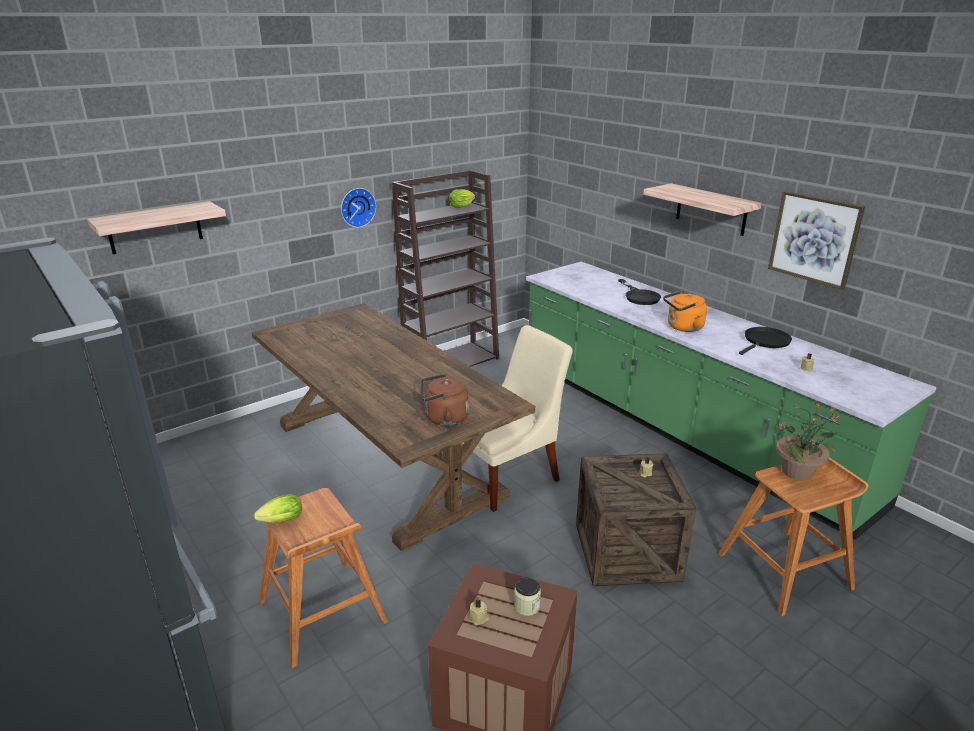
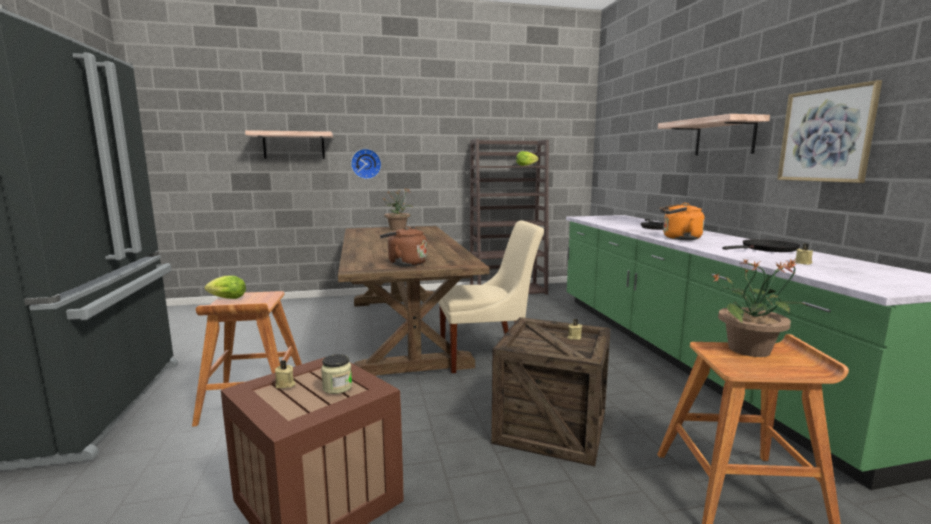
camera: 25 degrees right, 15 degrees down
(327, 322) = (398, 229): none -> potted plant
(357, 207) = (441, 155): wall clock -> wall clock (366, 163)

